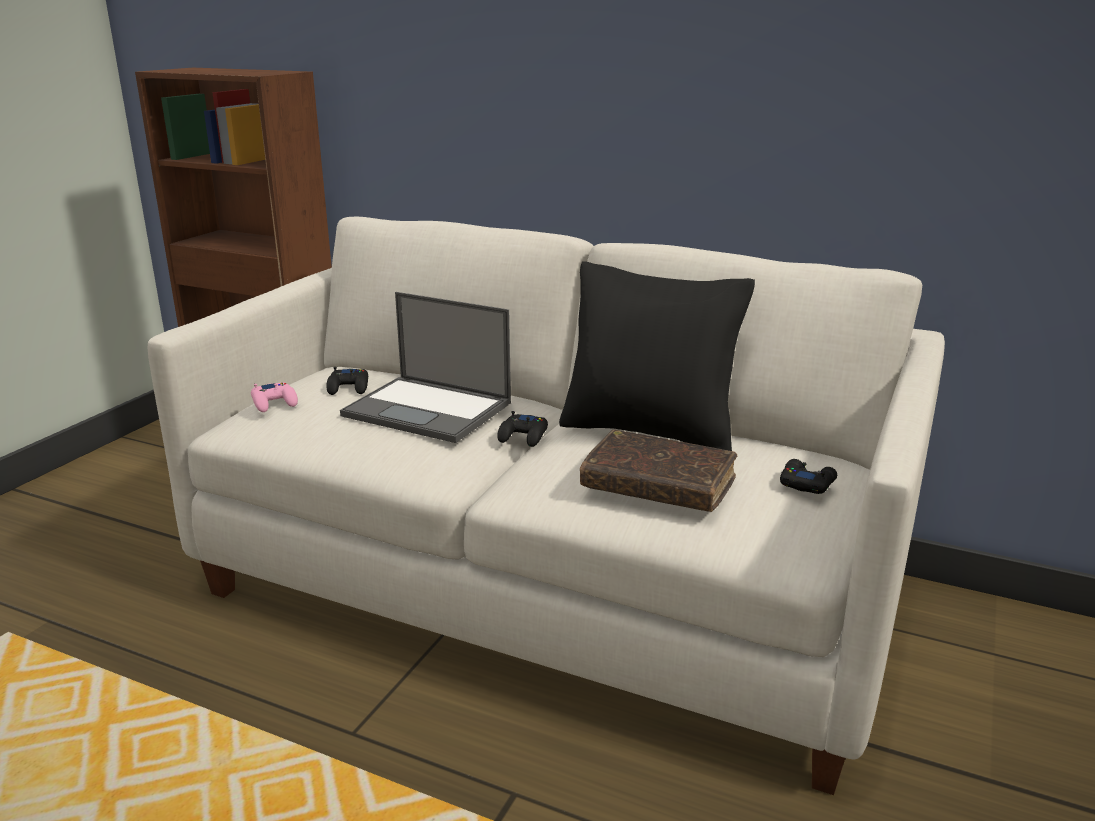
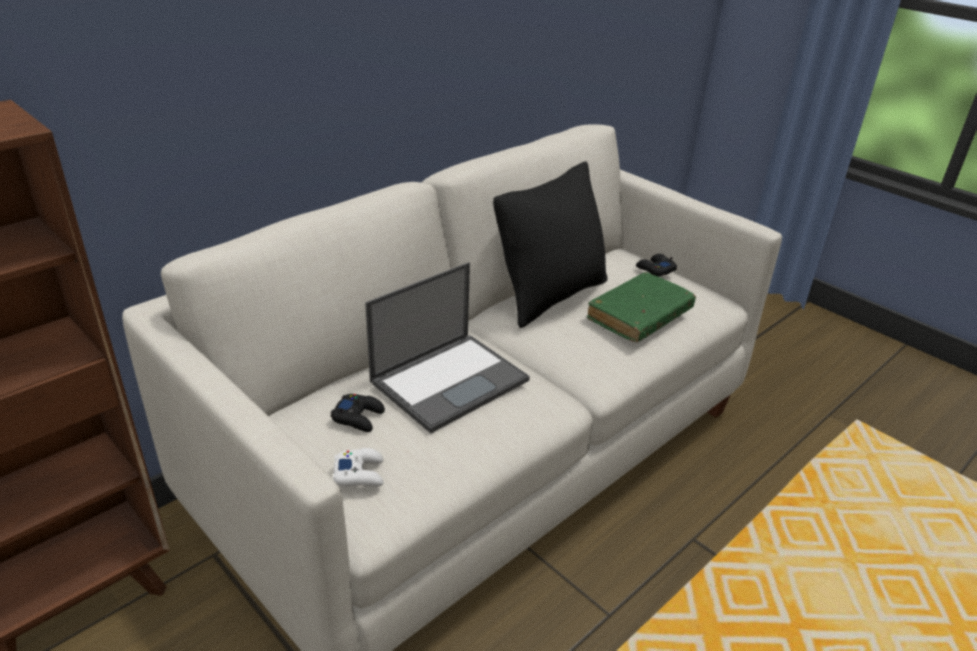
camera: 70 degrees left, 10 degrees up
(274, 402) = (360, 473): pink game controller -> white game controller
(523, 436) = (523, 348): black game controller -> none
(658, 485) = (639, 316): brown book -> green book

